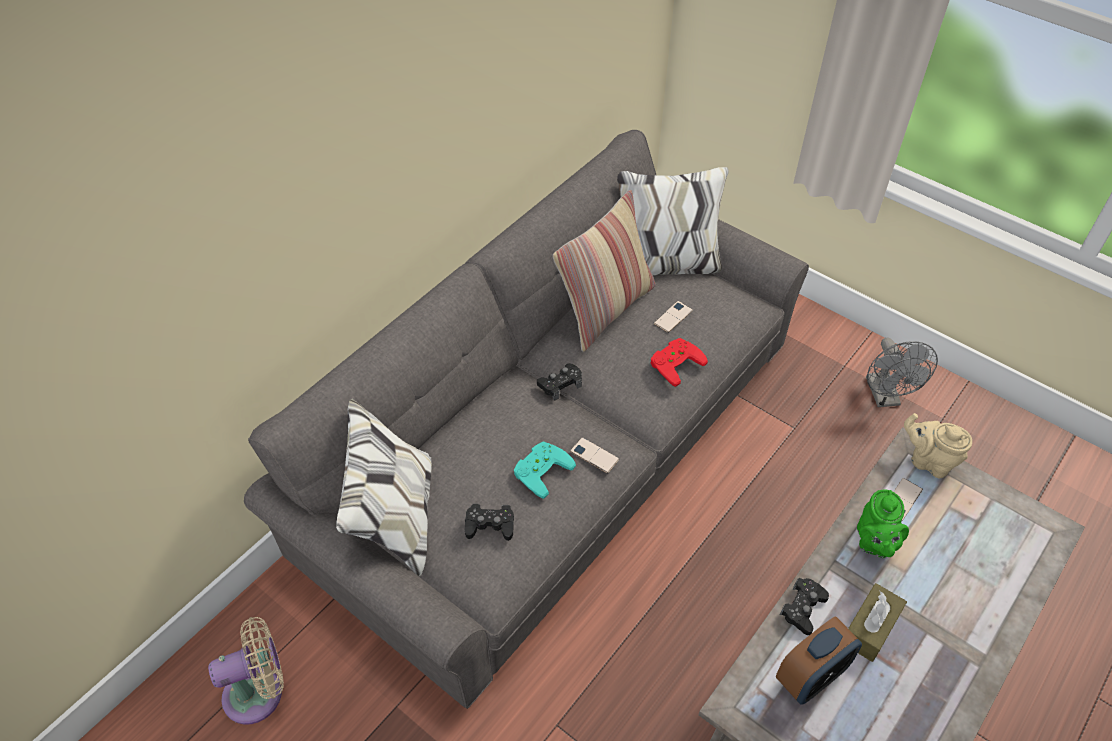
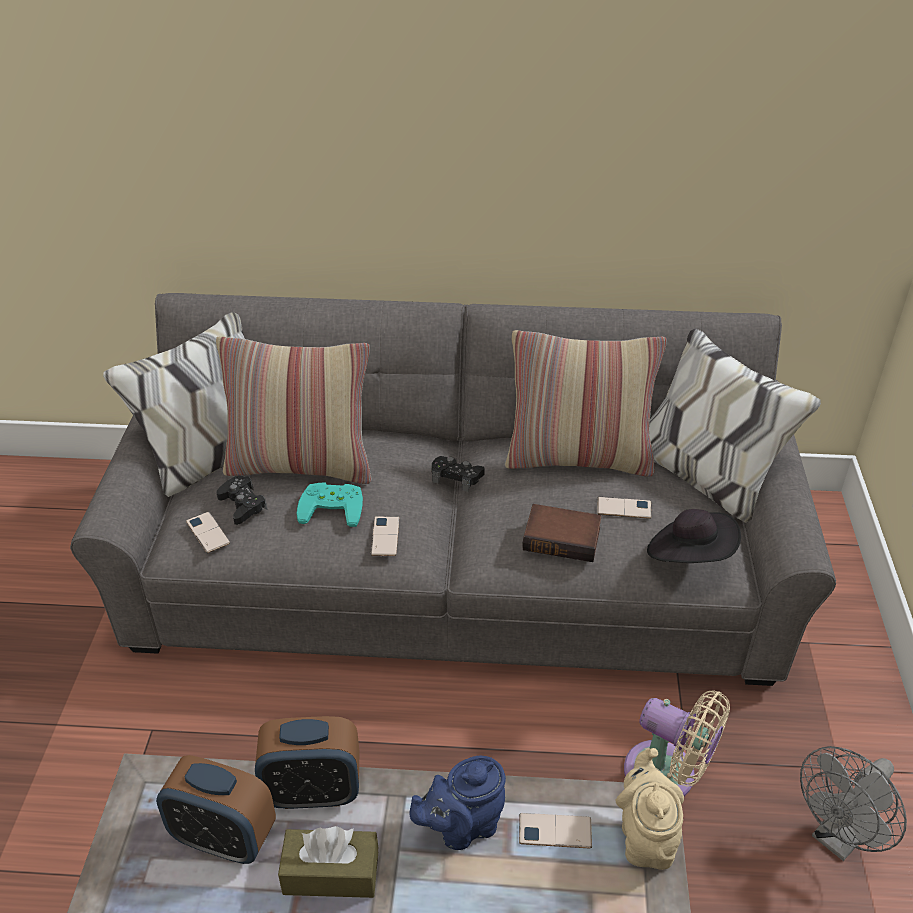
camera: 55 degrees right, 10 degrees down
(259, 692) = (71, 520): beige fan -> beige fan (666, 776)
(475, 466) = (301, 465): none -> pillow
(498, 563) = (207, 532): none -> phone
(674, 362) = (563, 537): red game controller -> book
(736, 313) = (690, 555): none -> black hat
(803, 608) = (313, 791): black game controller -> alarm clock
(874, 542) = (462, 826): green teapot -> blue teapot

